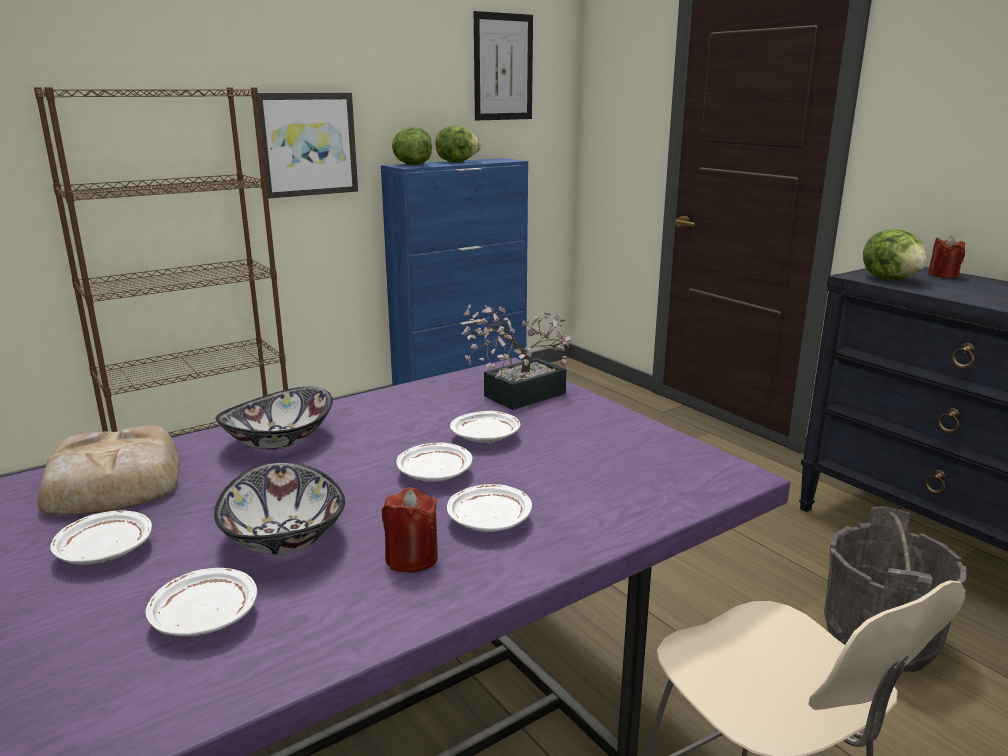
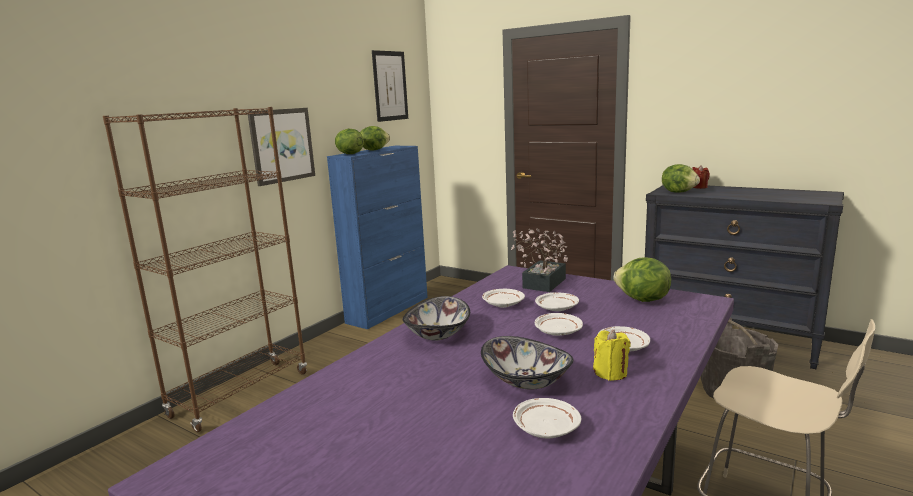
camera: 20 degrees left, 5 degrees down
(104, 551) = (427, 413): white plate -> white plate (502, 304)
(112, 483) = (367, 379): bread -> none
(411, 558) = (610, 373): red candle -> yellow candle
(630, 451) = (642, 300): none -> lettuce

